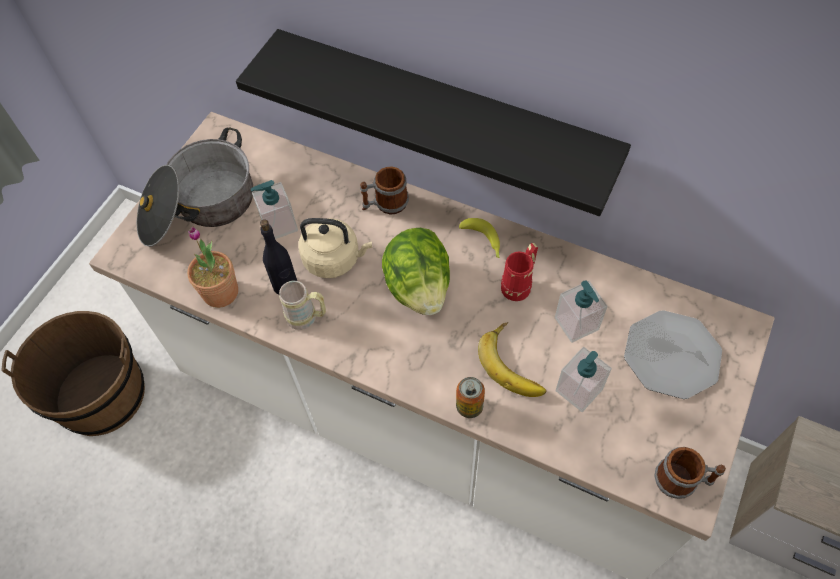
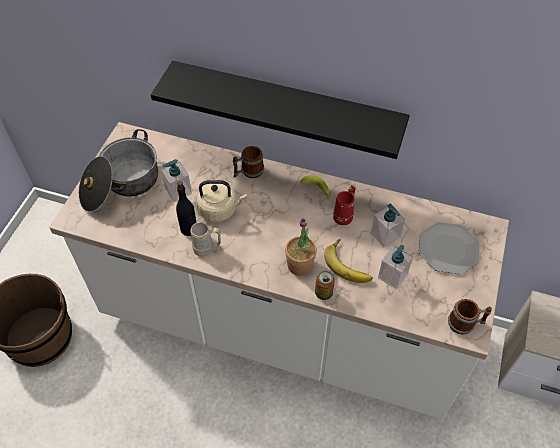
camera: 10 degrees left, 5 degrees down
(220, 292) = (145, 238): potted plant -> potted plant (300, 265)
(419, 287) = (279, 222): lettuce -> none

